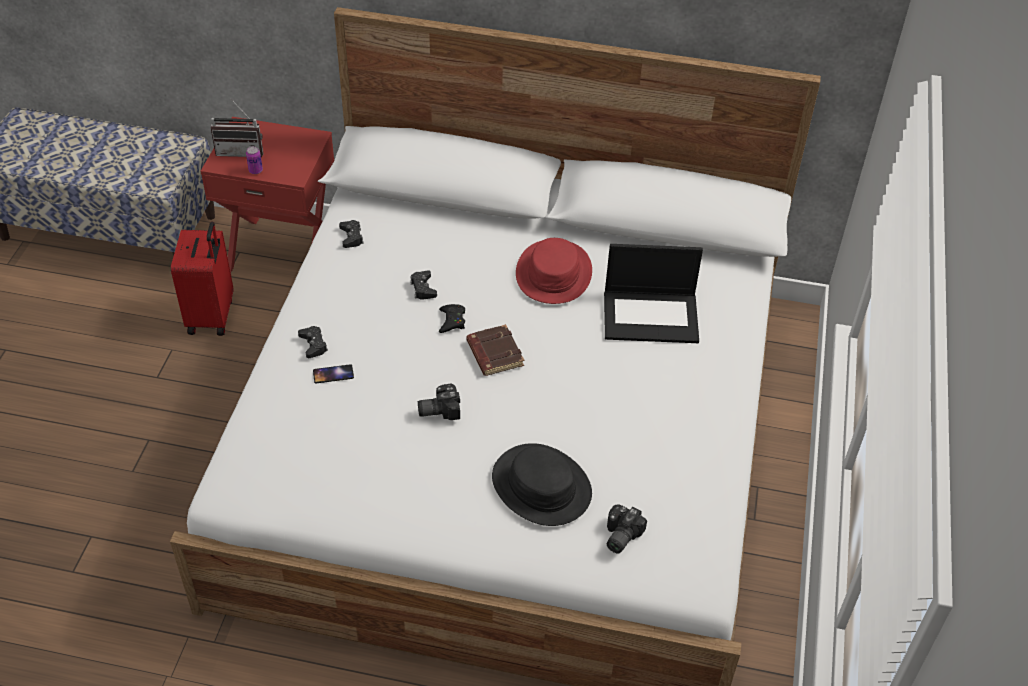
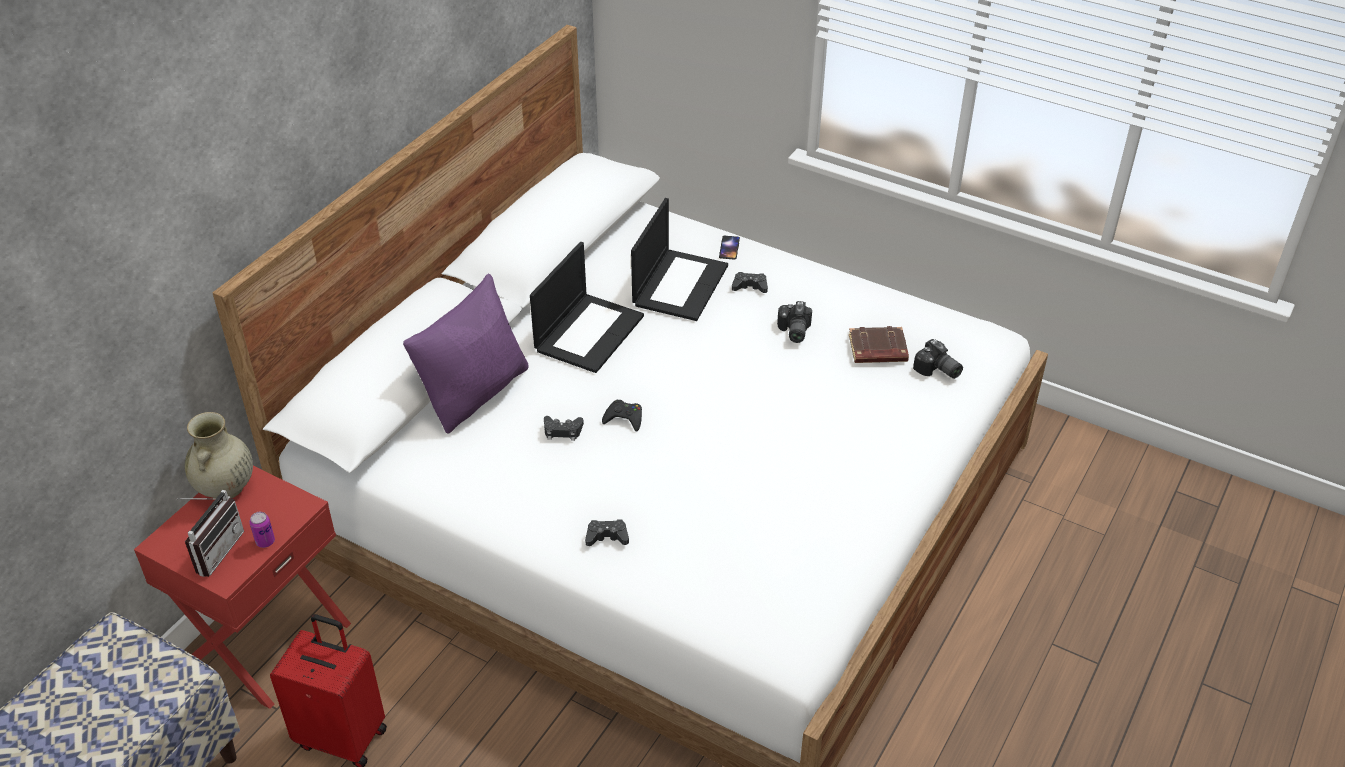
camera: 70 degrees left, 5 degrees down
(299, 136) = (225, 488): none -> beige vase
(333, 374) = (660, 527): phone -> phone (729, 248)
(351, 237) = (444, 474): black game controller -> black game controller (750, 286)
(438, 409) = (747, 452): camera -> camera (793, 331)
(448, 228) = (475, 393): none -> purple pillow
(493, 353) = (685, 398): brown book -> brown book (877, 350)
(541, 486) = (867, 405): black hat -> none
(554, 273) = (589, 332): red hat -> laptop

